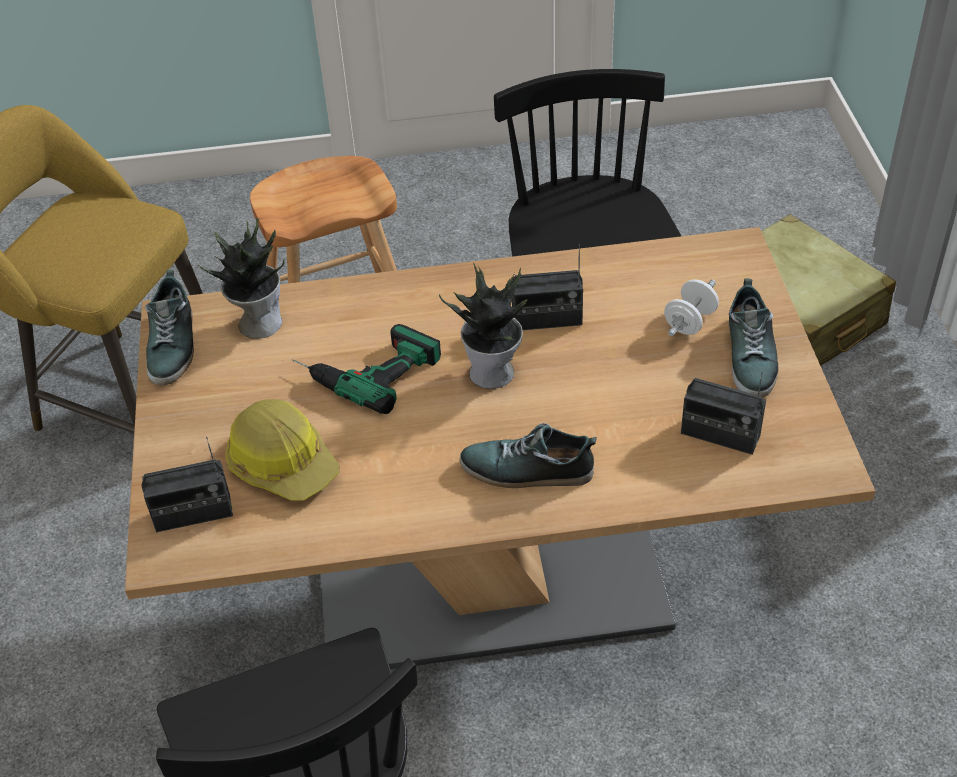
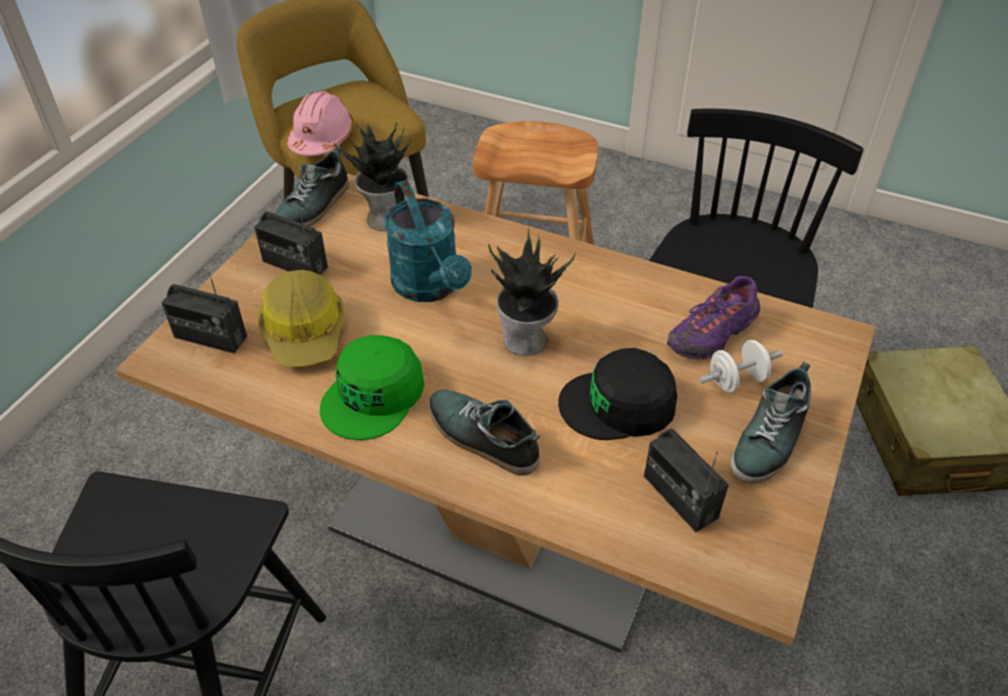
camera: 30 degrees right, 0 degrees up
(89, 275) = (321, 138): none -> pink hard hat
(365, 367) = (431, 287): power drill -> turquoise watering can
(401, 484) = (374, 395): none -> green cap
(547, 319) = (609, 318): radio -> radio (295, 264)
(615, 387) = (619, 404): none -> black cap
(642, 293) = (712, 334): none -> purple shoe

